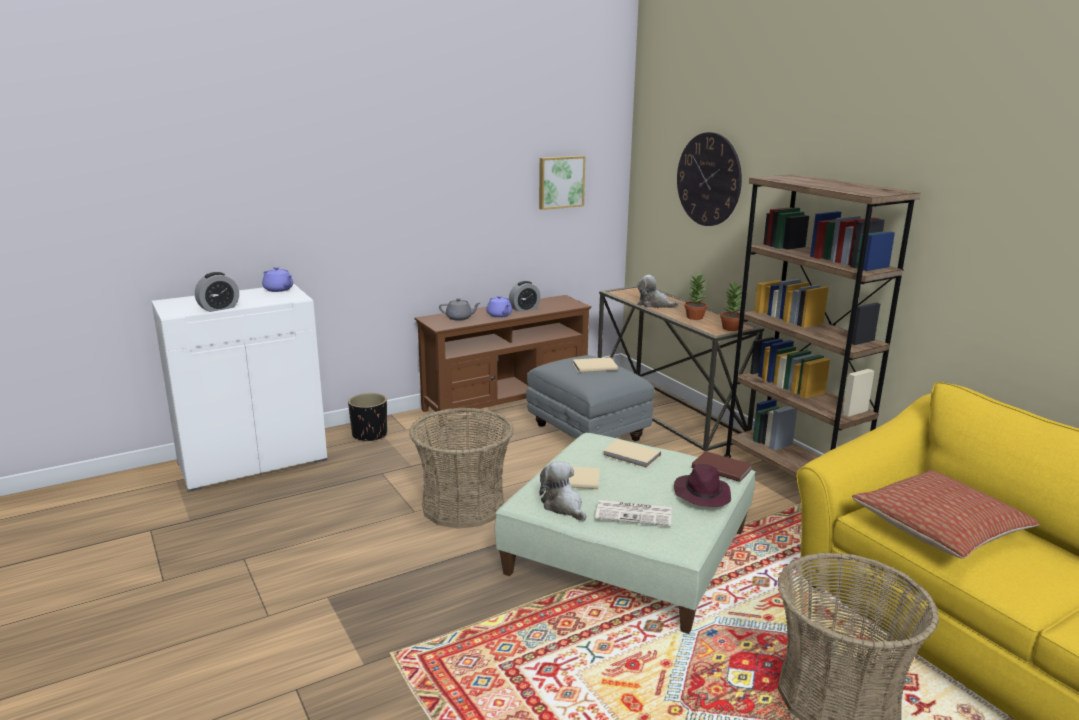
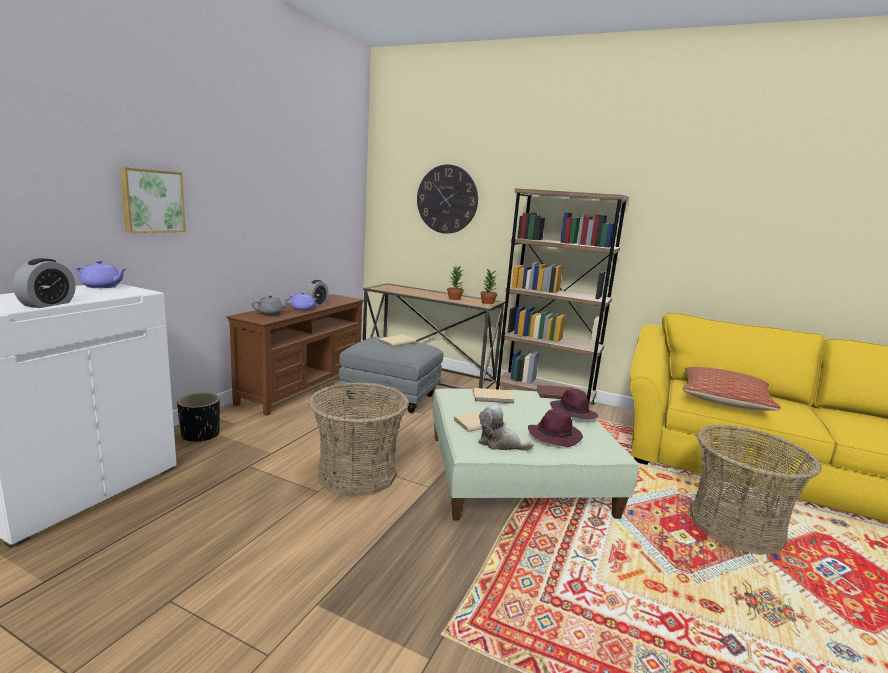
camera: 35 degrees left, 5 degrees down
(560, 182) = (327, 200): picture -> picture (152, 201)
(635, 513) = (555, 435): newspaper -> purple hat
(654, 305) = (416, 293): plush toy -> none

